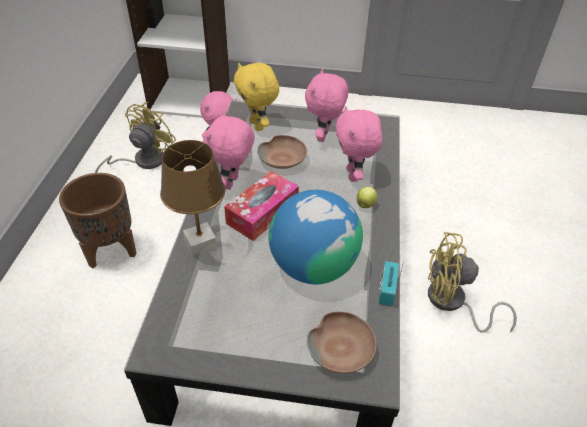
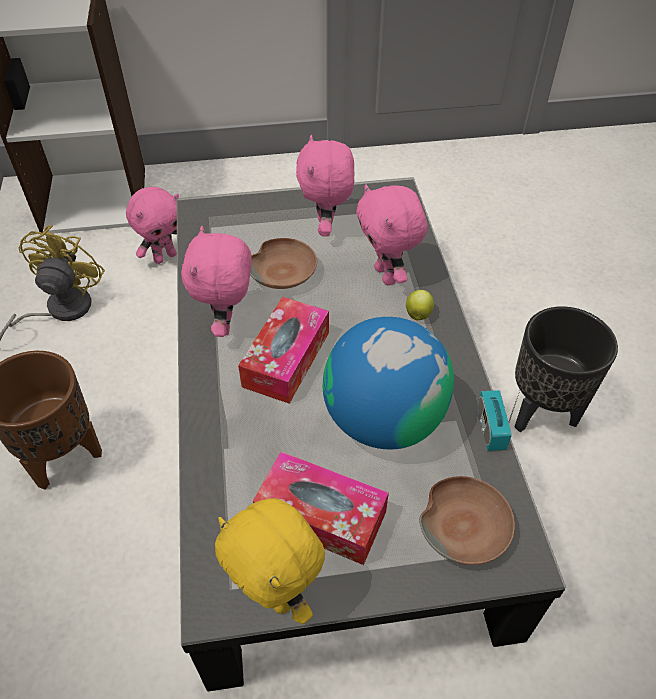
camera: 15 degrees left, 5 degrees up
(200, 245) = (218, 427): brown table lamp -> none
(245, 316) = (321, 516): none -> tissue box
(258, 125) = (230, 230): yellow plush toy -> yellow plush toy (277, 594)
(452, 303) = (542, 413): yellow fan -> black planter

